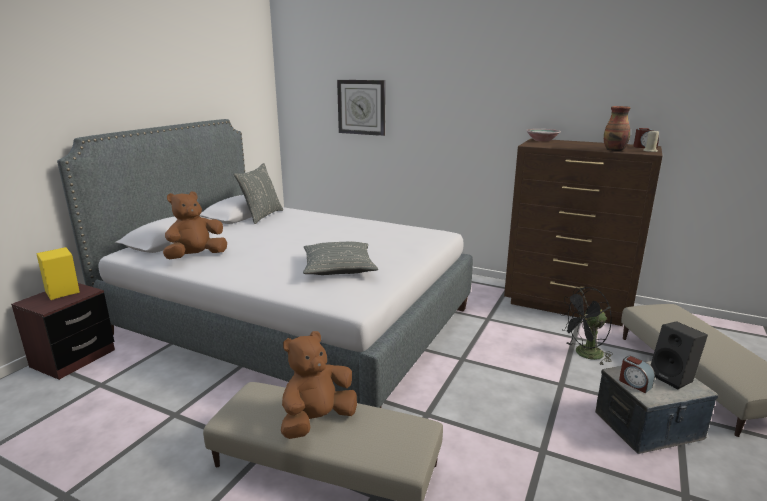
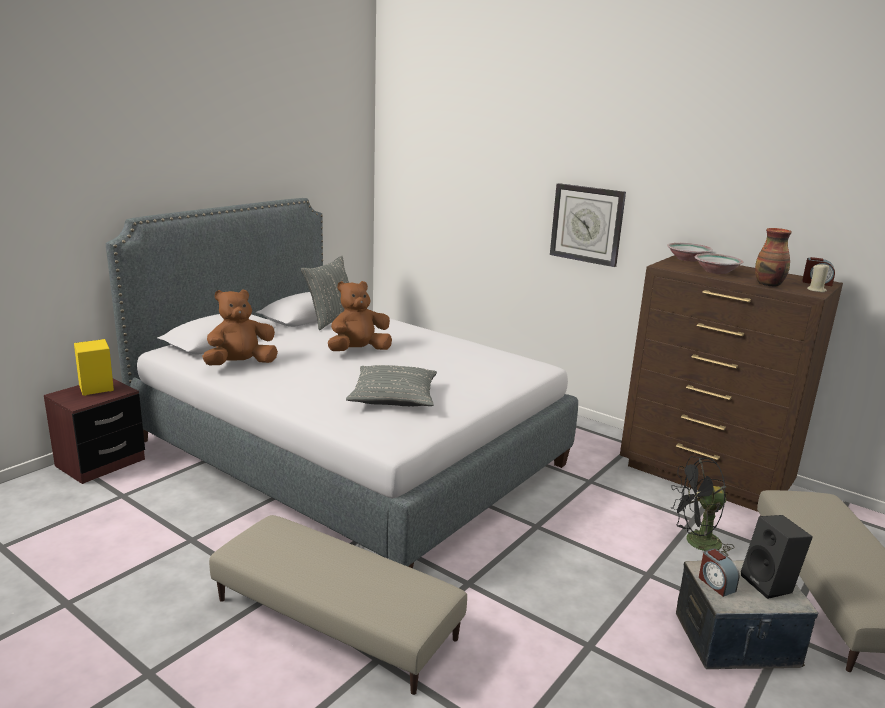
camera: 10 degrees right, 0 degrees up
(317, 420) = (329, 567): brown plush toy -> brown plush toy (358, 351)
(361, 107) = (473, 192): wall clock -> wall clock (587, 224)
(569, 145) = (716, 271): none -> bowl

